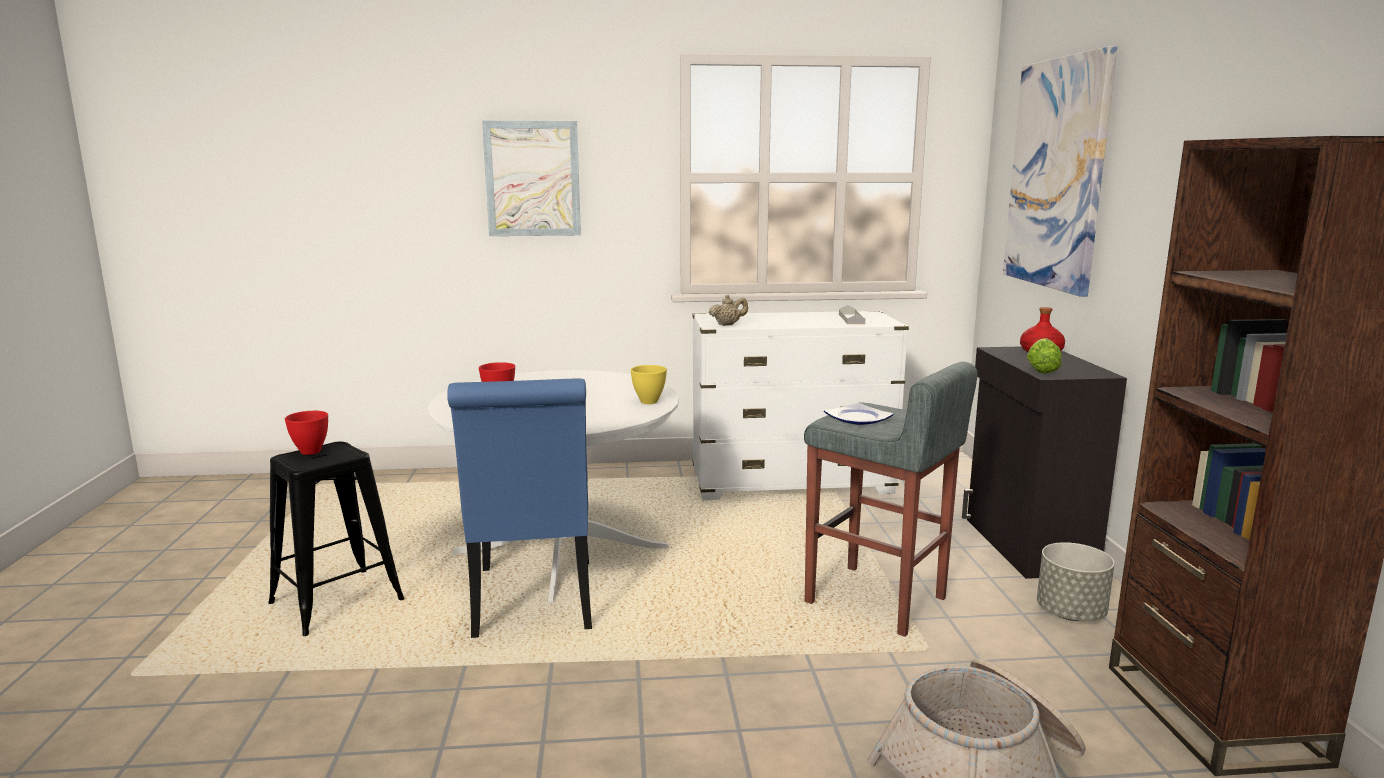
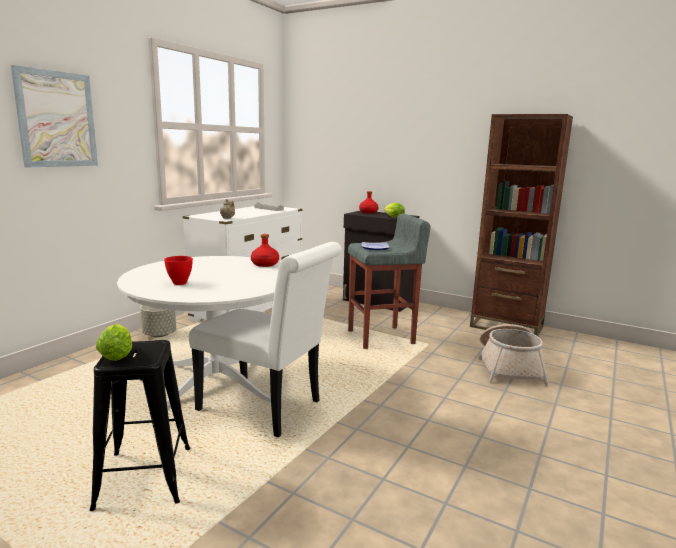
camera: 55 degrees left, 0 degrees up
(309, 452) = (117, 354): red bowl -> lettuce
(534, 604) = (266, 408): blue chair -> white chair
(648, 402) = (265, 264): yellow bowl -> red bottle
(1056, 174) = (349, 130): picture -> none
(1070, 613) = (431, 316): grey planter -> grey planter (159, 334)

